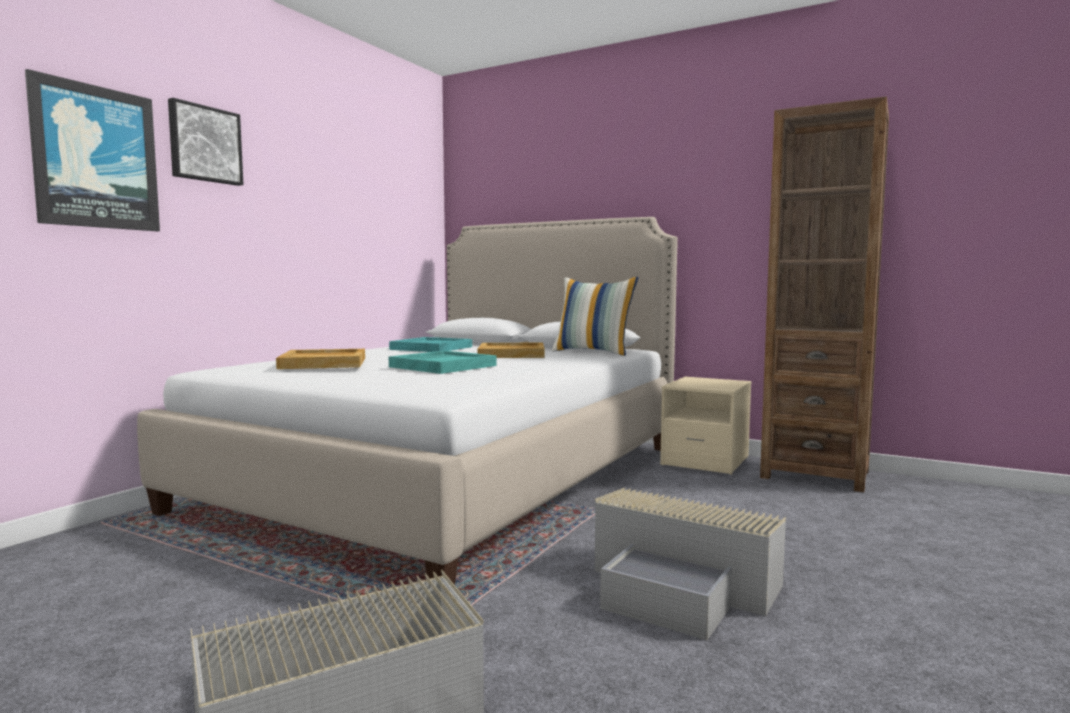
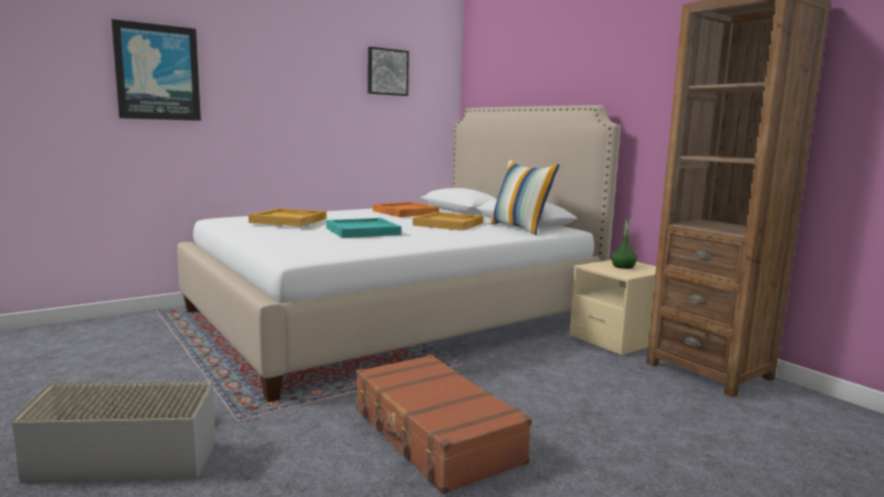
camera: 25 degrees right, 5 degrees up
(204, 144) = (237, 56): picture -> picture (387, 72)
(431, 348) = (405, 212): turquoise tray -> orange tray
(682, 587) = (434, 436): grey storage box -> brown suitcase
(704, 382) = (623, 266): none -> green bottle

